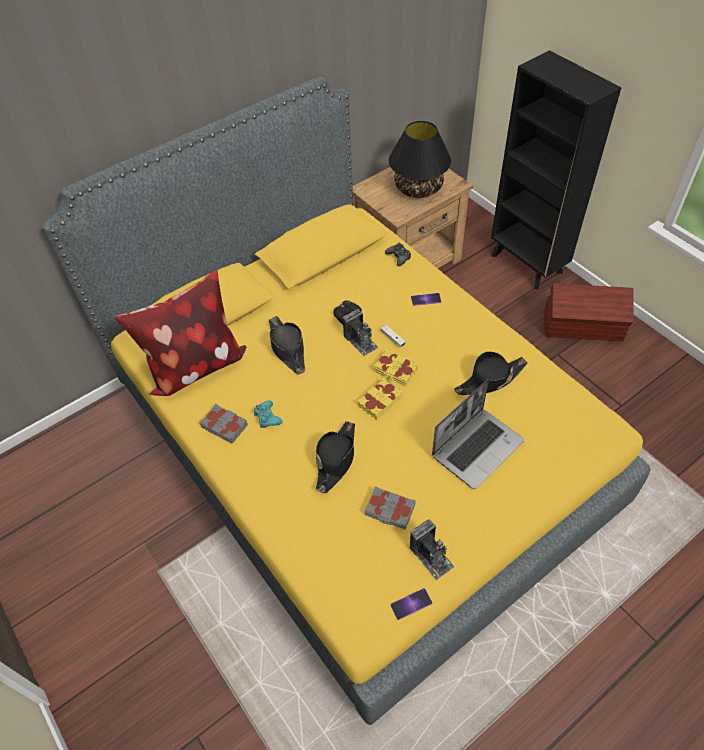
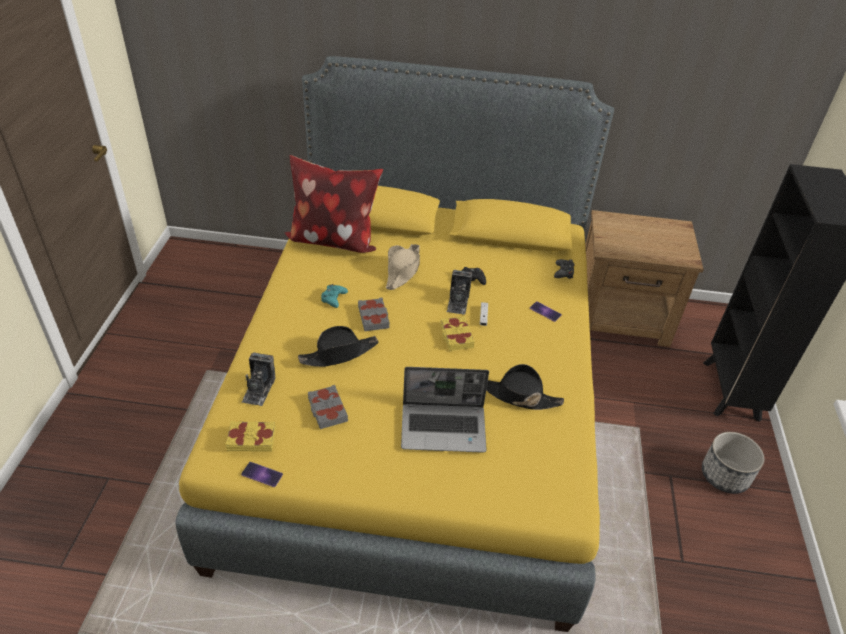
camera: 40 degrees right, 10 degrees down
(224, 425) = (303, 283): grey book -> grey book (374, 317)
(287, 348) = (402, 271): black hat -> beige hat
(379, 401) = (417, 345): yellow book -> yellow book (251, 439)
(418, 188) = (650, 242): black table lamp -> none
(431, 556) = (314, 460): camera -> camera (259, 389)
(583, 327) = (725, 475): brown storage box -> planter

